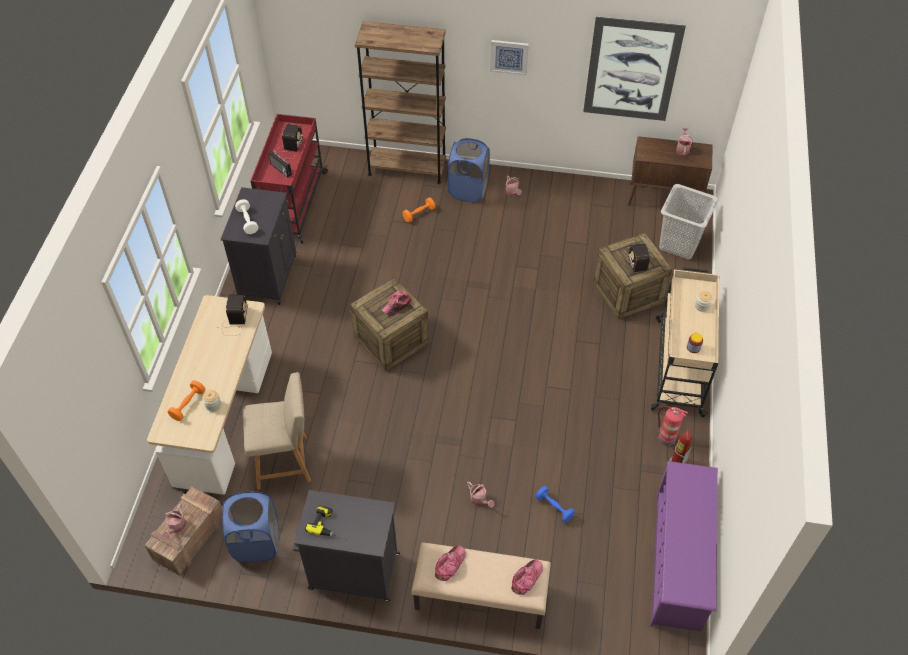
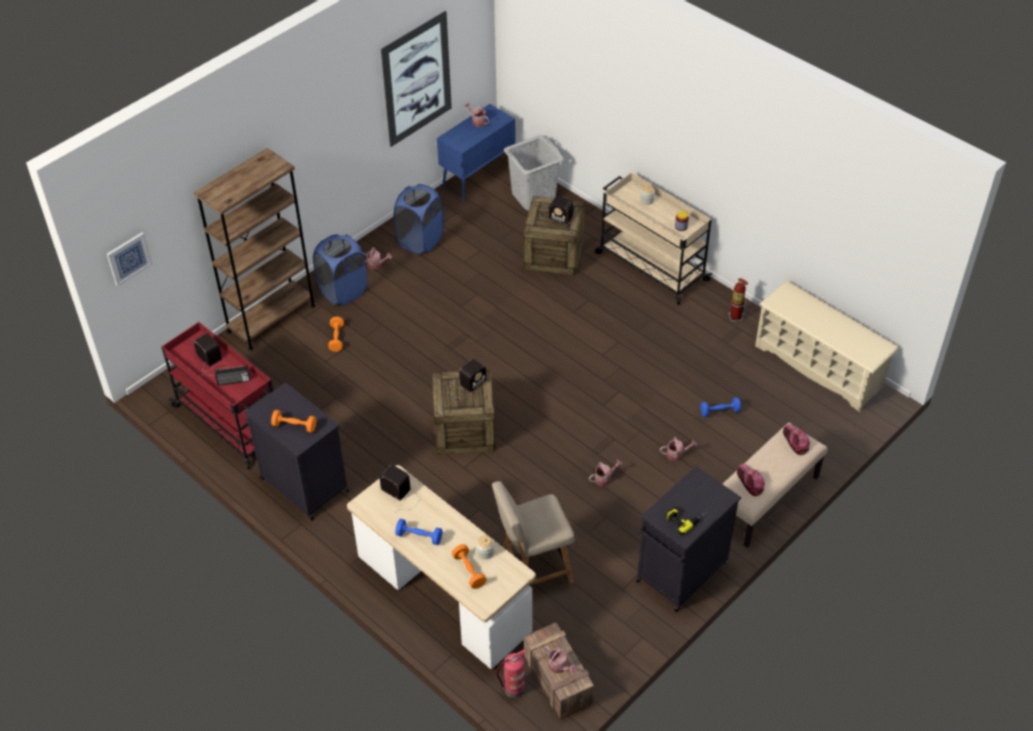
camera: 55 degrees left, 5 degrees down
(202, 355) = (419, 536): none -> blue dumbbell
(247, 221) = (294, 426): white dumbbell -> orange dumbbell
(257, 542) = (601, 629): blue laundry basket -> blue laundry basket (420, 240)
(286, 461) = (532, 569): beige chair -> beige chair turned 135 degrees counterclockwise
(397, 305) = (465, 386): cap -> radio
(413, 460) = (604, 478): none -> watering can
(509, 57) = (322, 137): picture -> picture (128, 258)
(664, 198) = (478, 178): brown cabinet -> blue cabinet
(666, 438) = (709, 312): fire extinguisher -> fire extinguisher (513, 689)
(678, 562) = (819, 366): purple shoe rack -> beige shoe rack

